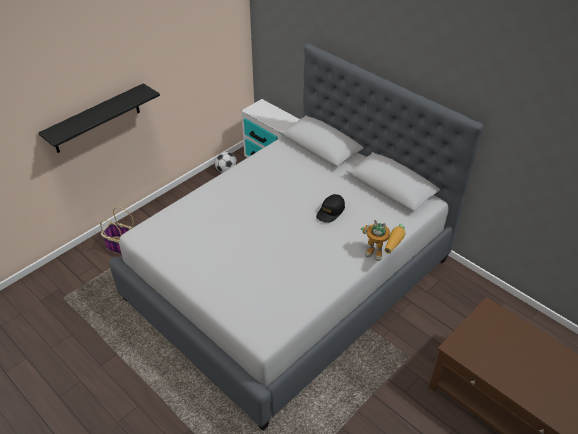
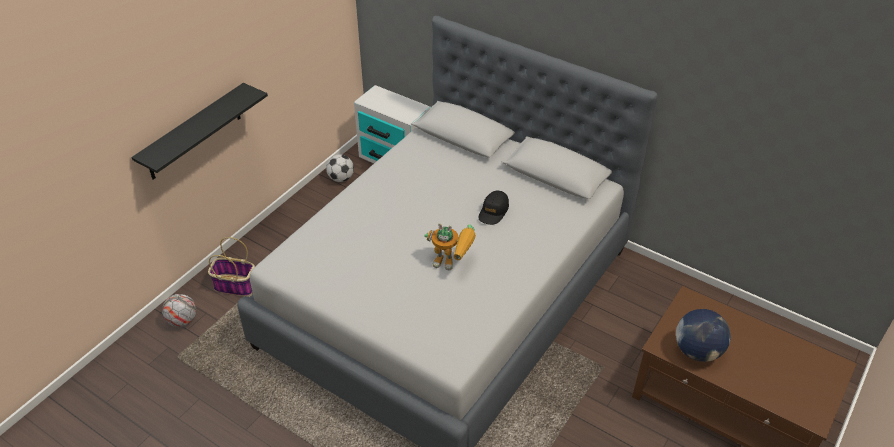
camera: 10 degrees left, 0 degrees up
(75, 269) = (182, 320): none -> football
(382, 255) = (563, 253): toy robot -> toy robot (452, 263)
(488, 357) = (697, 351): none -> globe

